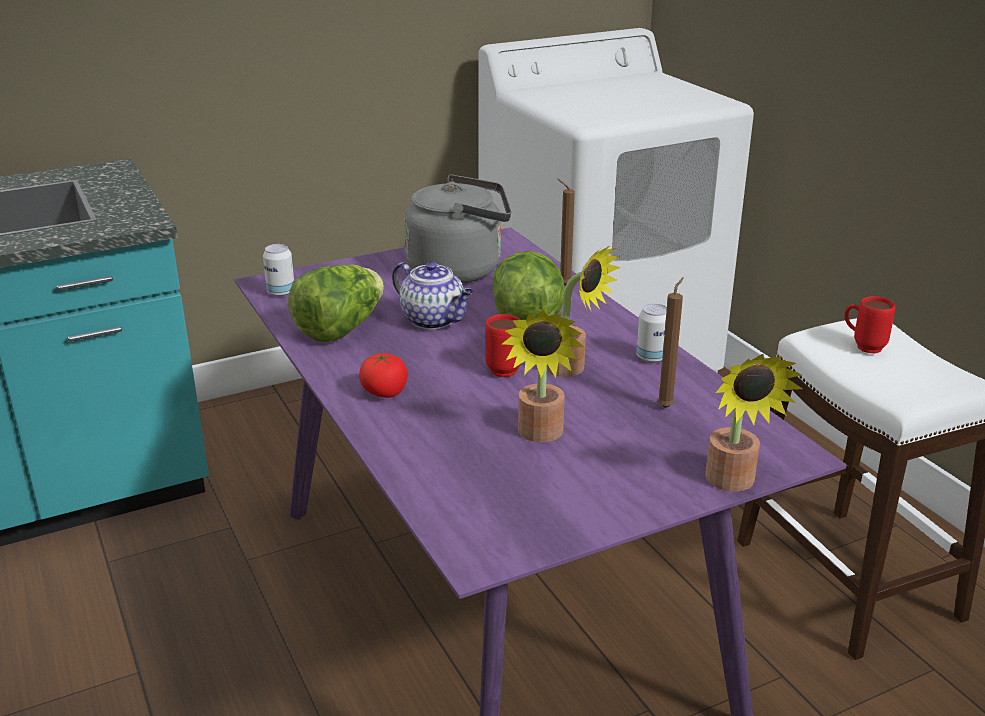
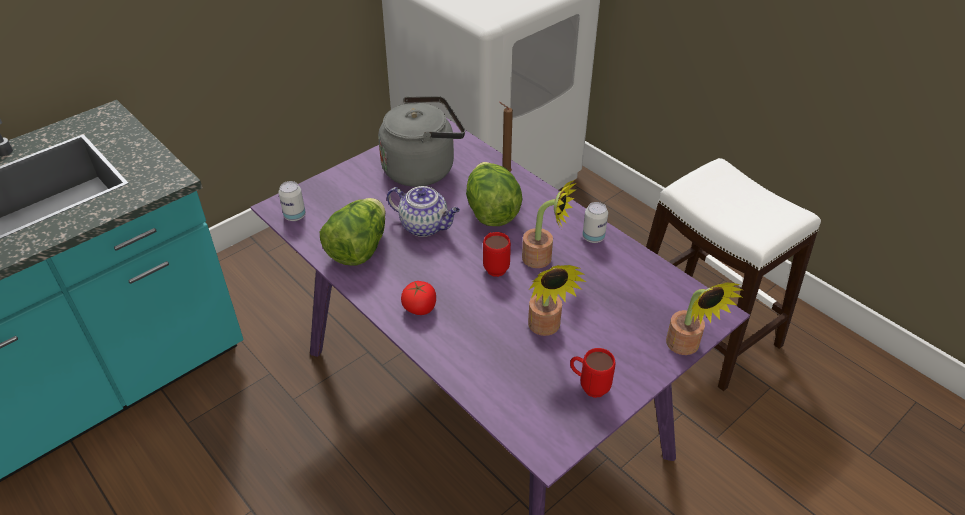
camera: 15 degrees left, 15 degrees up
(666, 406) = (620, 284): brown candle -> none
(862, 346) = (718, 191): red mug -> red mug (588, 386)

